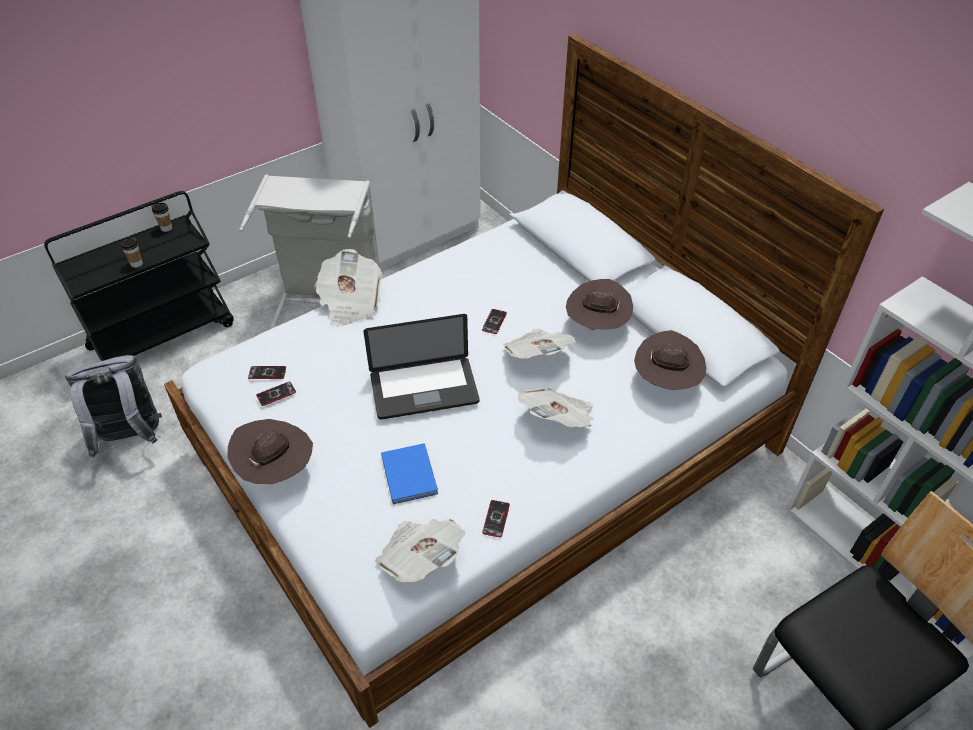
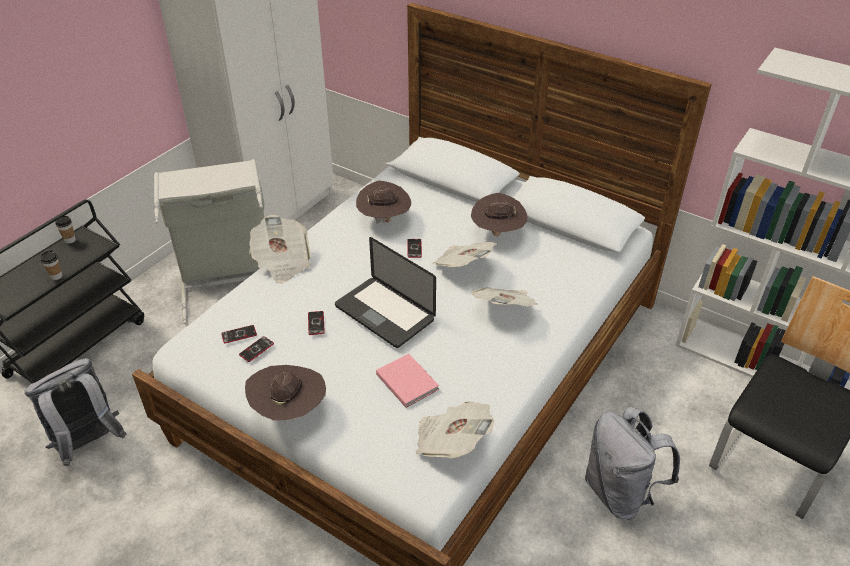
camera: 20 degrees left, 5 degrees down
(410, 473) = (407, 380): blue book -> pink book
(424, 389) = (384, 313): laptop -> laptop turned 75 degrees clockwise
(496, 519) = (495, 395): phone -> phone (316, 323)
(633, 665) = (620, 493): none -> grey backpack
(666, 382) = (572, 261): brown hat -> brown hat (384, 220)

